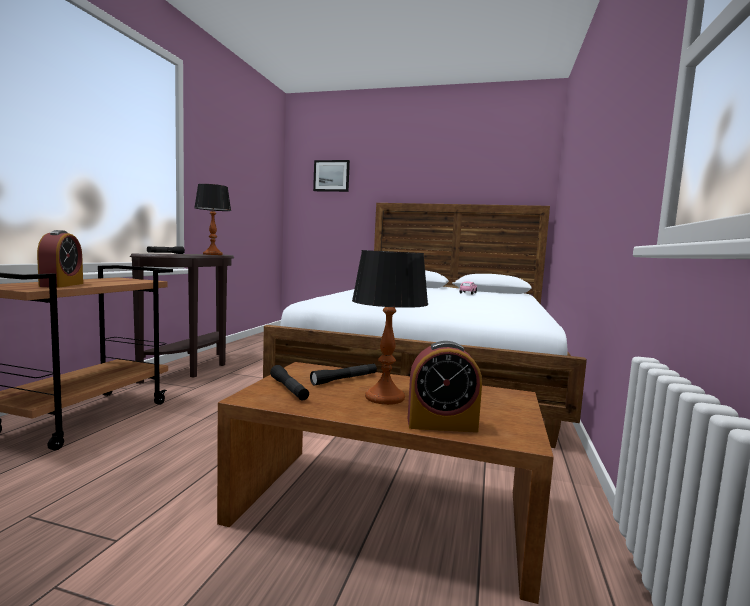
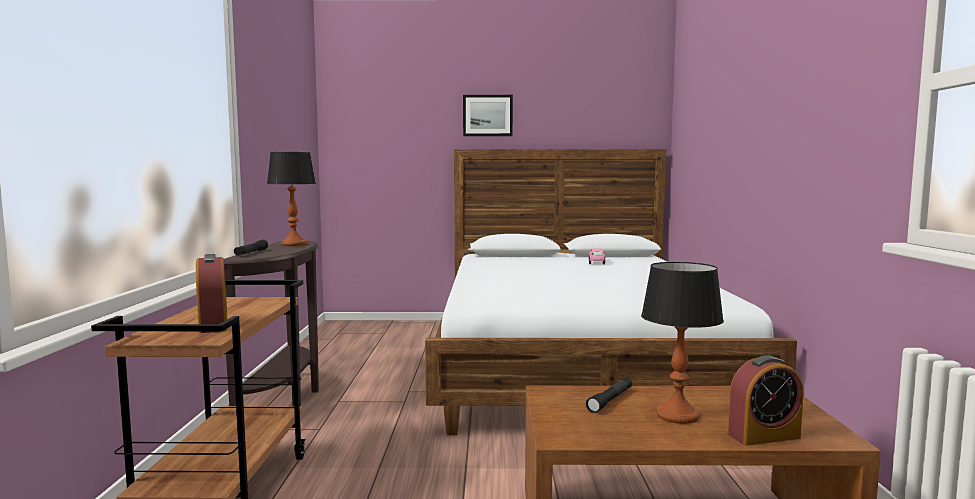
camera: 15 degrees left, 0 degrees up
(289, 389) = (578, 421): black flashlight -> none
(331, 176) = (388, 114): picture -> picture (487, 115)

